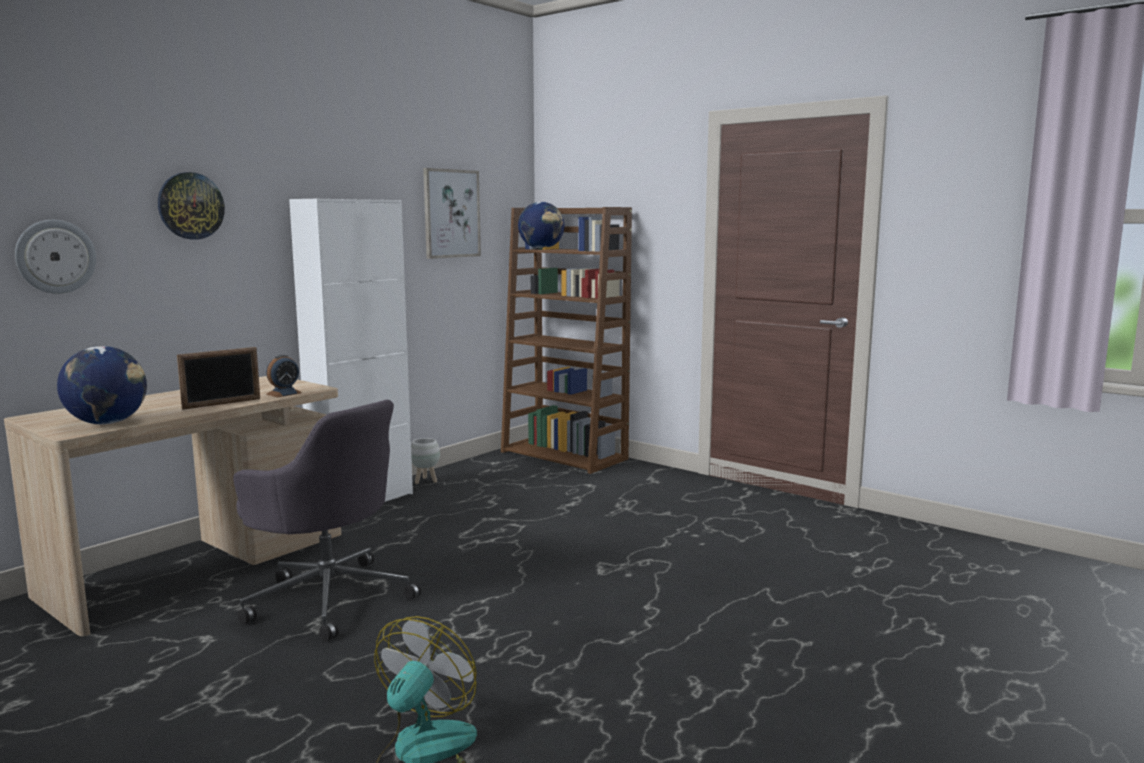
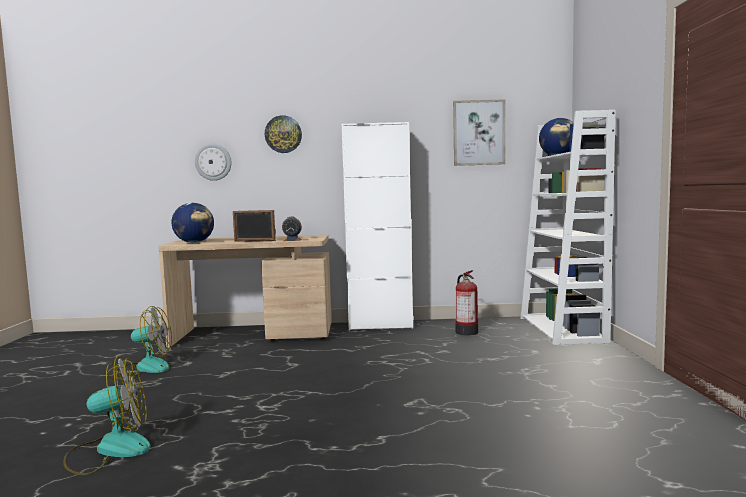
camera: 50 degrees right, 5 degrees down
(144, 674) = (144, 368): none -> fan
(328, 598) = (259, 364): grey office chair -> none
(425, 481) = (435, 324): white planter -> none
(481, 482) = (466, 331): none -> fire extinguisher
(565, 455) = (562, 329): brown bookcase -> white bookcase

